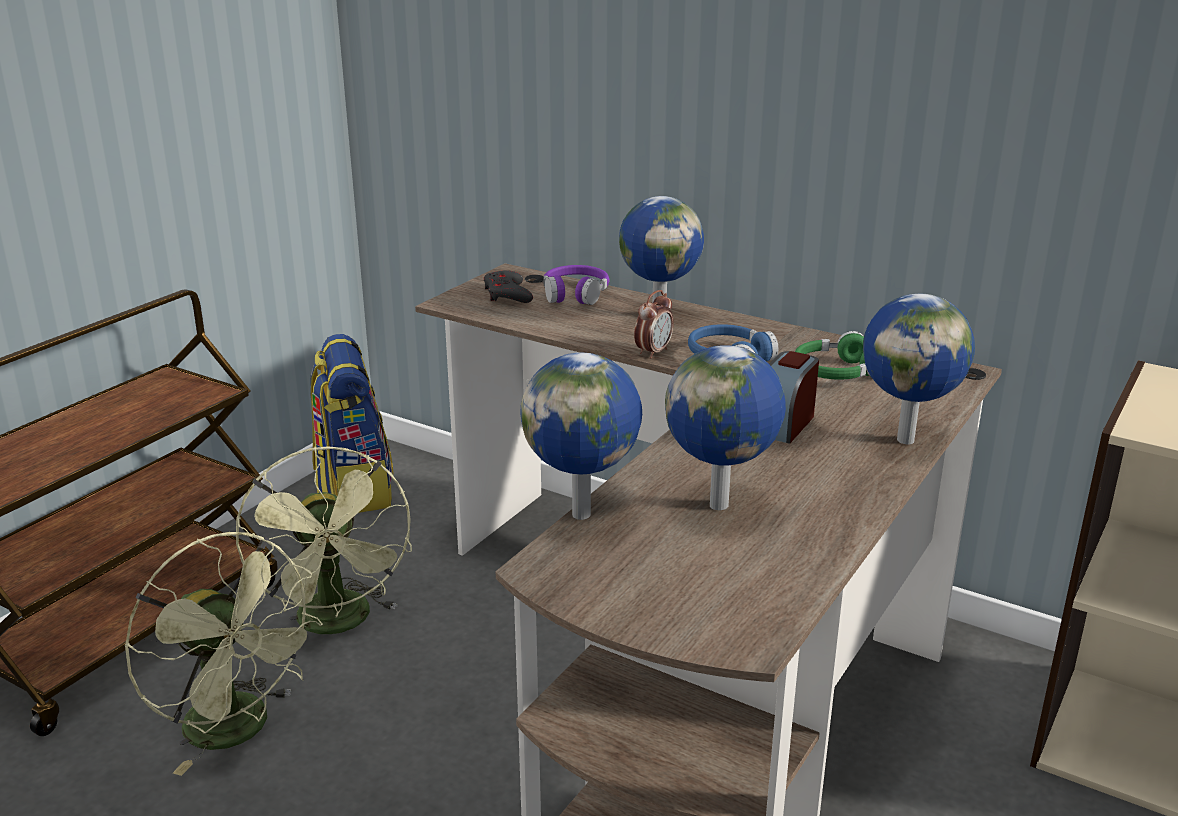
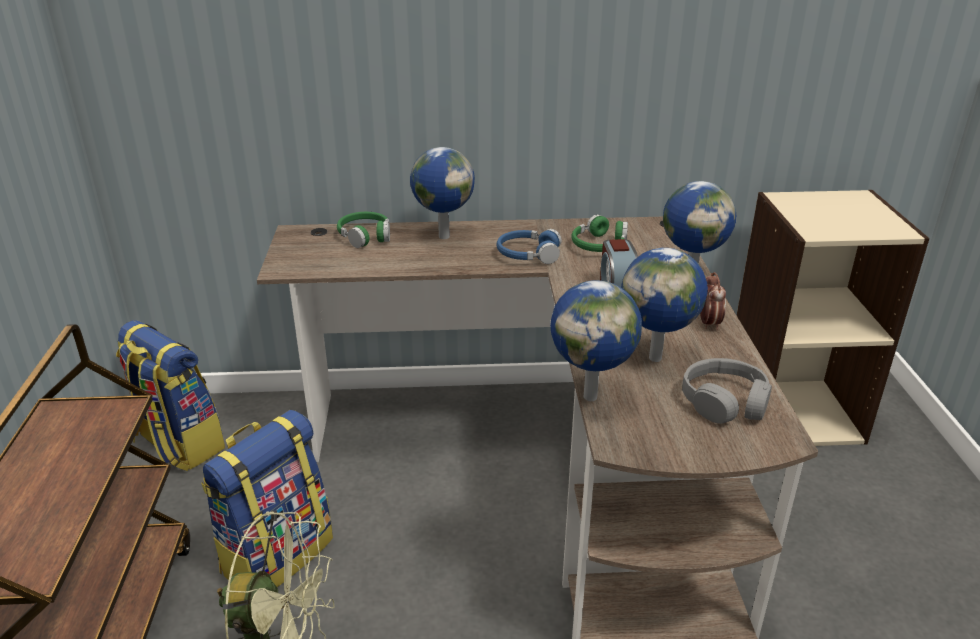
camera: 35 degrees left, 5 degrees up
(339, 623) = (277, 554): green fan -> backpack
(507, 294) = (317, 249): grey game controller -> none
(575, 294) = (365, 236): purple headphones -> green headphones
(653, 352) = (476, 265): alarm clock -> alarm clock (708, 323)
(733, 578) = (725, 402): none -> grey headphones

